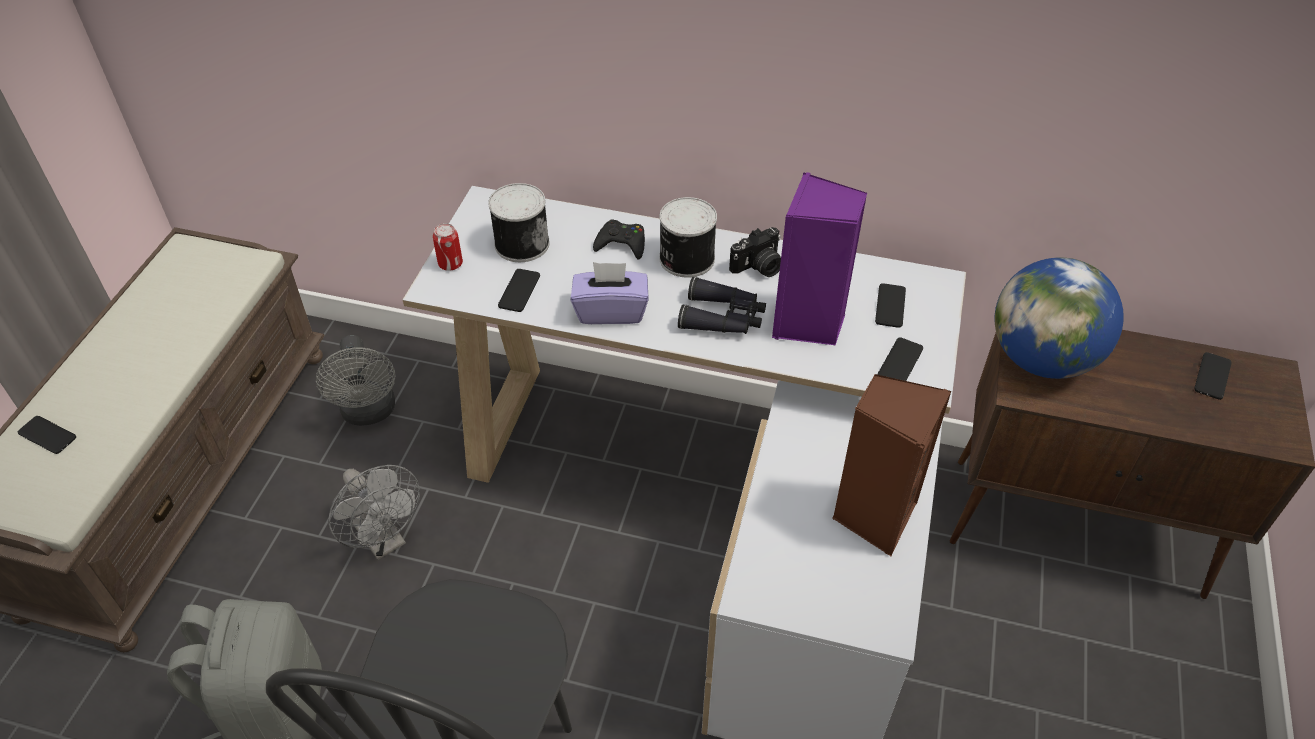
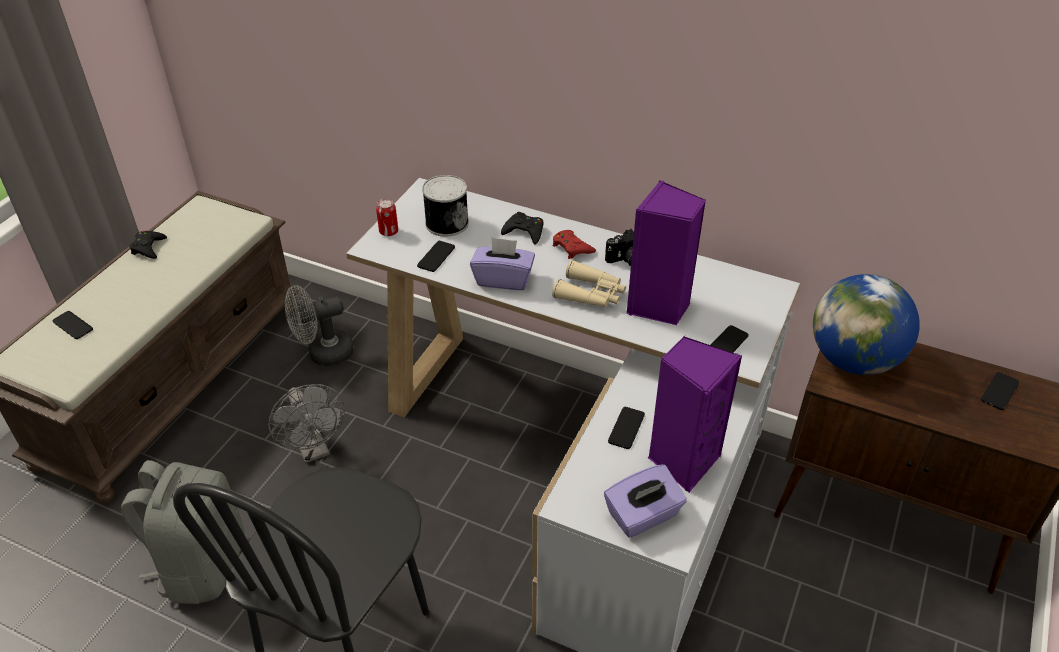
camera: 10 degrees right, 5 degrees down
(126, 314) = (148, 248): none -> black game controller
(369, 413) = (323, 353): grey fan -> grey fan turned 75 degrees clockwise
(685, 258) = (572, 248): can -> red game controller
(723, 317) = (591, 294): black binoculars -> beige binoculars
(844, 594) = (643, 516): none -> purple tissue box
(873, 515) = (682, 460): brown speaker -> purple speaker
(890, 306) = (729, 301): phone -> phone (626, 428)

